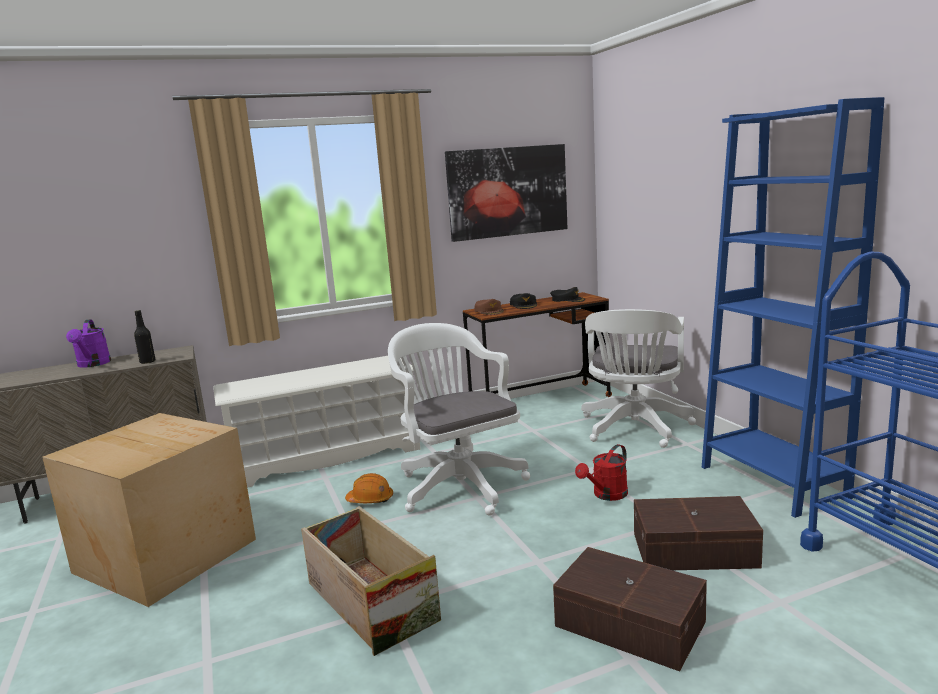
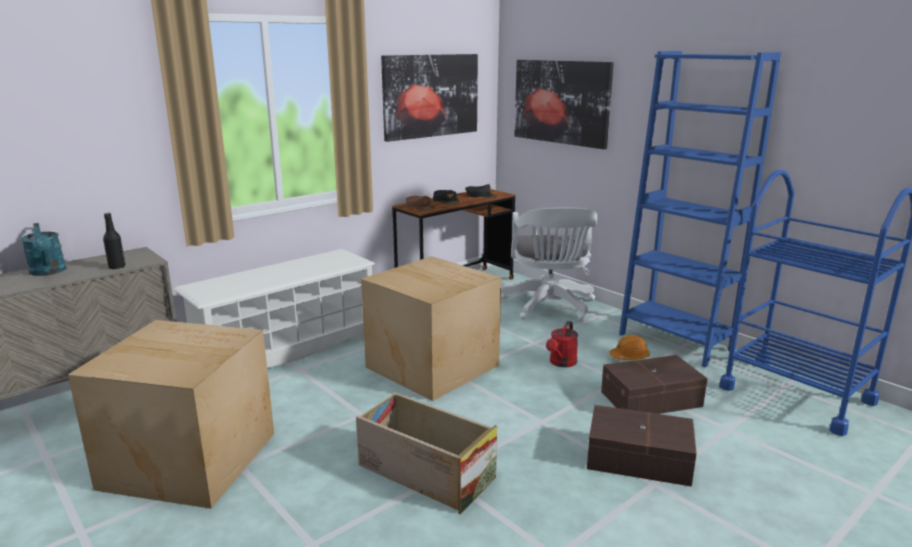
camera: 20 degrees left, 5 degrees up
(92, 364) = (48, 272): purple watering can -> turquoise watering can
(370, 499) = (361, 386): orange hard hat -> orange hard hat (629, 357)
(458, 484) = (432, 365): white office chair -> cardboard box
(652, 189) = (561, 102): none -> picture

